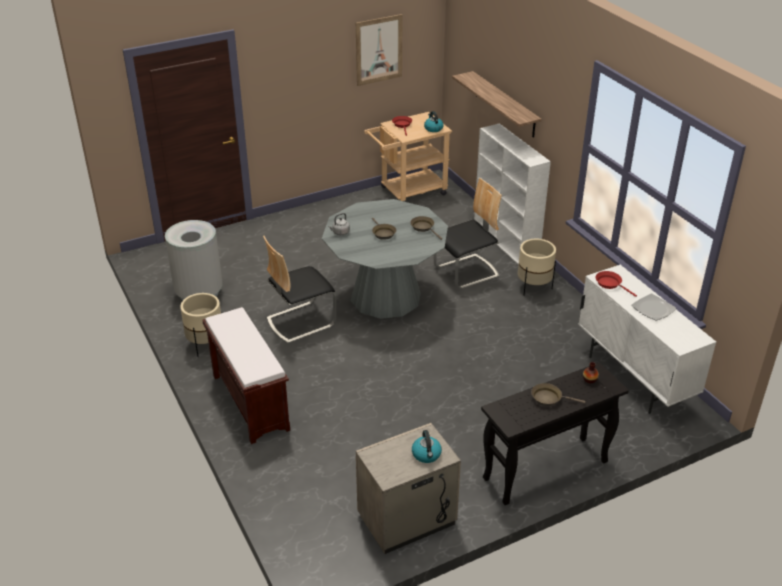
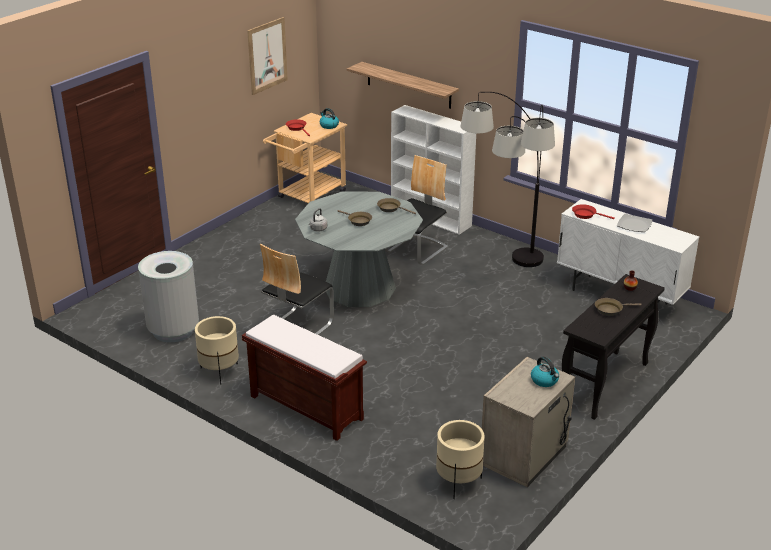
camera: 25 degrees left, 5 degrees down
(533, 287) = (484, 248): beige planter -> beige planter (458, 482)
(535, 323) = (507, 275): none -> floor lamp

